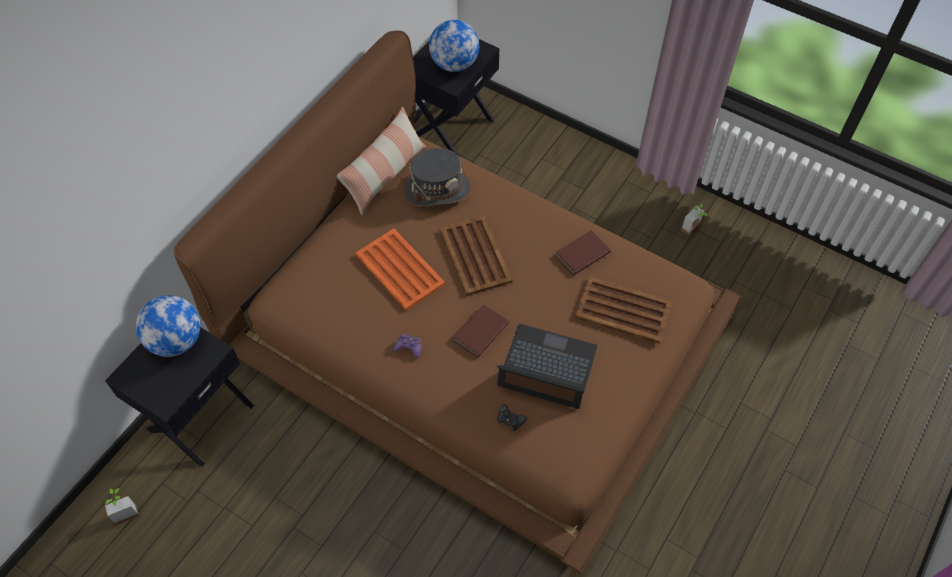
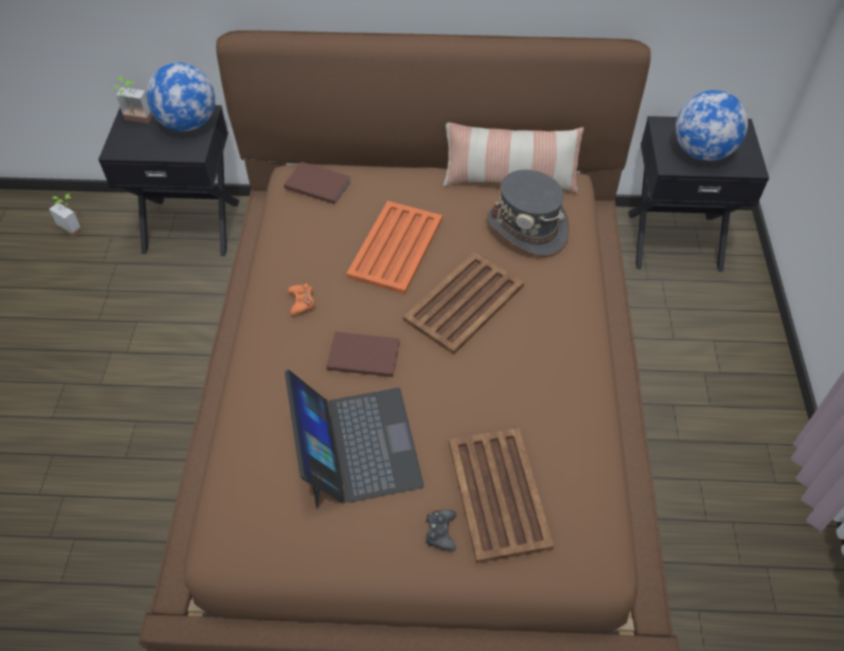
camera: 60 degrees right, 5 degrees down
(409, 347) = (302, 302): purple game controller -> orange game controller
(510, 420) = (261, 442): black game controller -> black game controller (440, 532)
(581, 253) = (550, 406): brown book -> brown book (318, 184)
(693, 229) = (765, 564): potted plant -> potted plant (136, 121)

